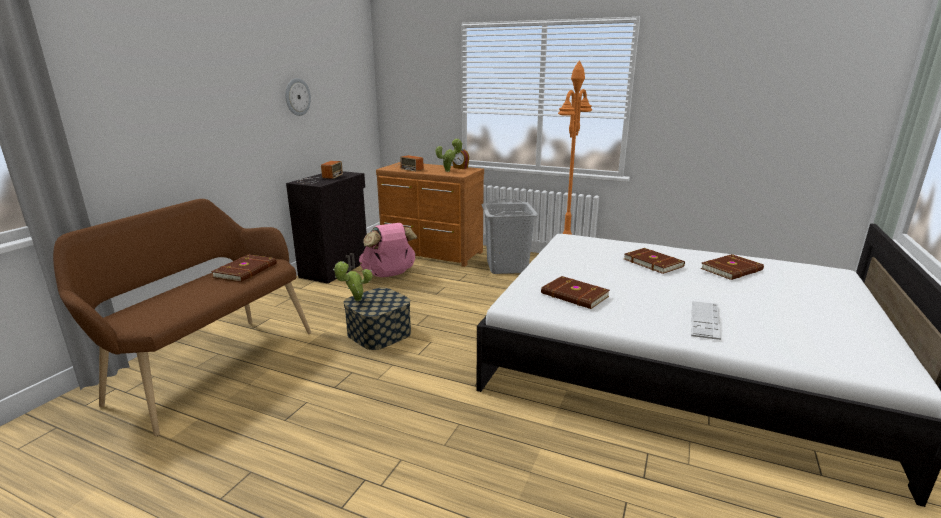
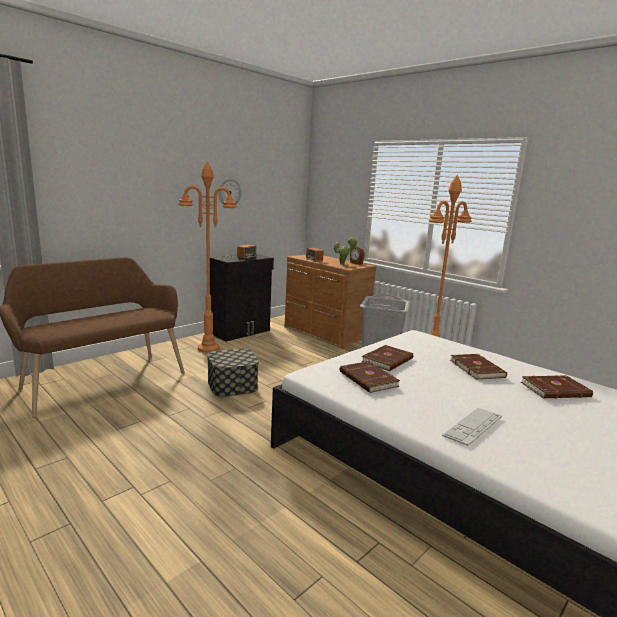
camera: 20 degrees right, 5 degrees down
(246, 270) = (138, 313): brown book -> brown book (388, 360)
(315, 296) = (209, 348): none -> orange floor lamp
(355, 300) = (217, 353): potted plant -> none
(389, 275) = (276, 344): pink backpack -> none

